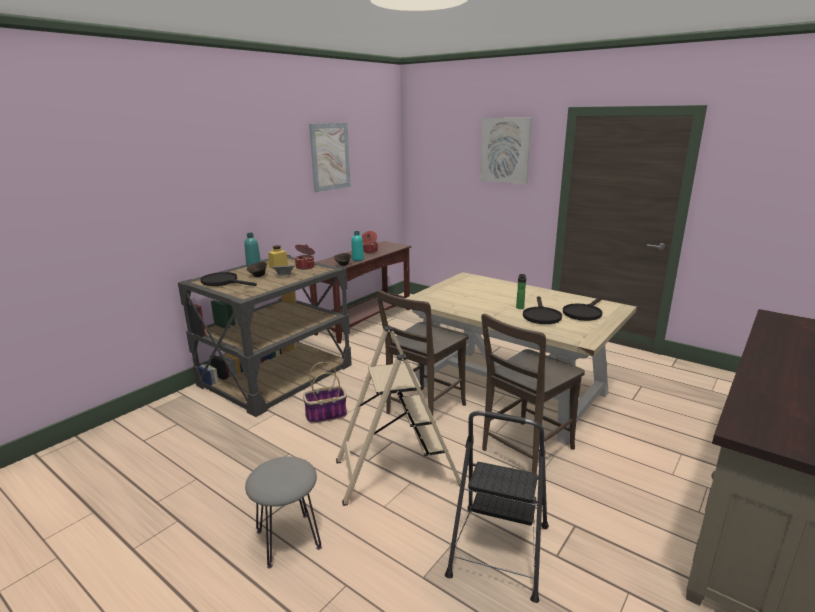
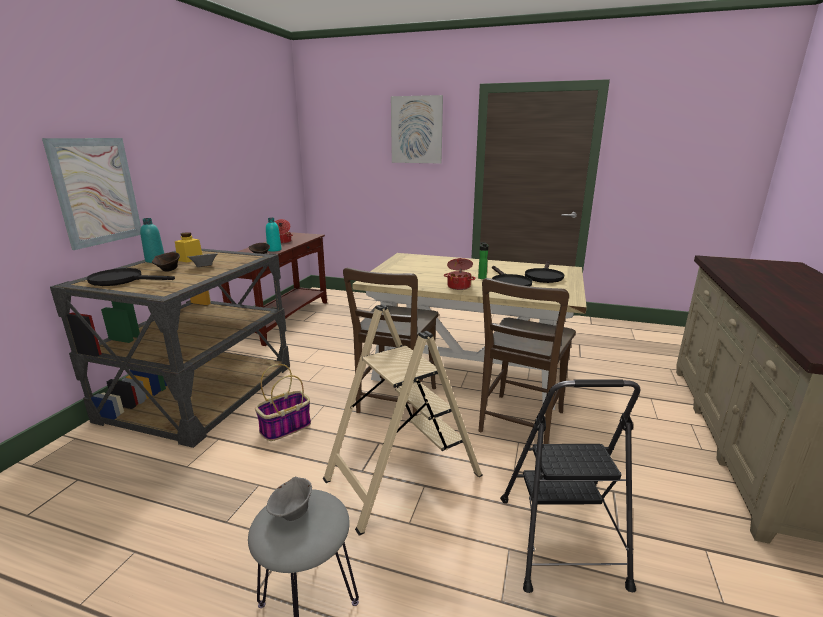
camera: 20 degrees left, 0 degrees up
(277, 469) = (292, 513): none -> grey bowl
(305, 267) = (226, 257): cooking pot -> cooking pot (459, 286)
(330, 156) = (229, 133): picture -> picture (96, 191)

